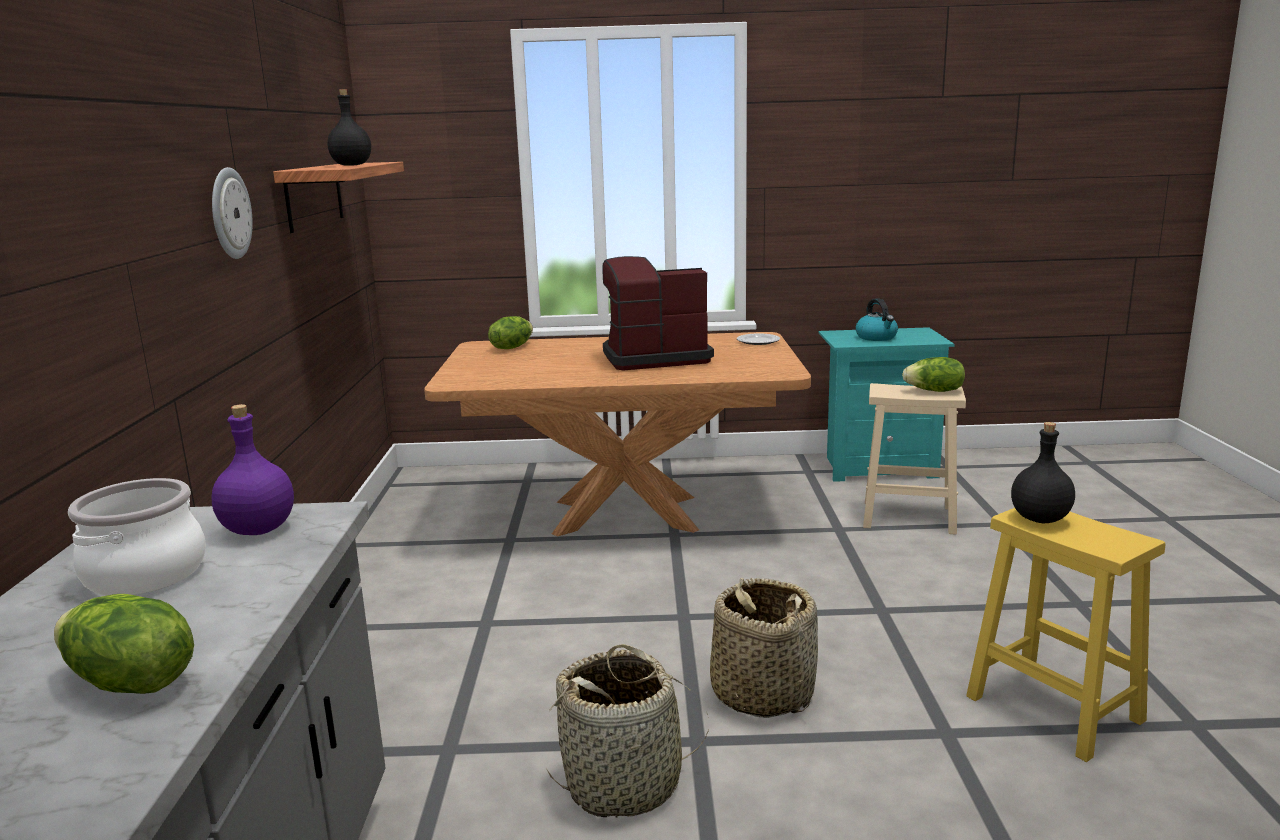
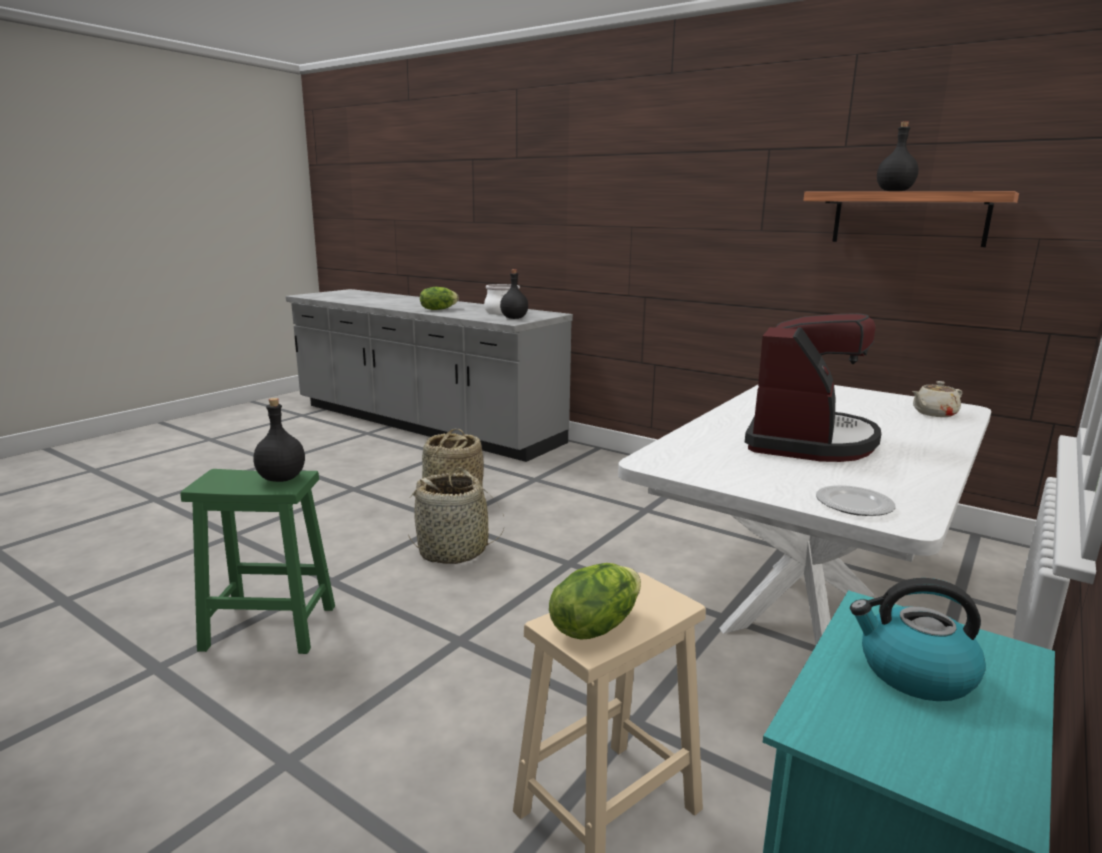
camera: 125 degrees right, 0 degrees up
(229, 213) = (735, 215): wall clock -> none
(259, 530) = (513, 318): purple bottle -> black bottle
(511, 347) = (933, 413): lettuce -> beige teapot
(624, 515) = (802, 611): brown dining table -> white dining table
(1056, 710) = (267, 628): yellow stool -> green stool

